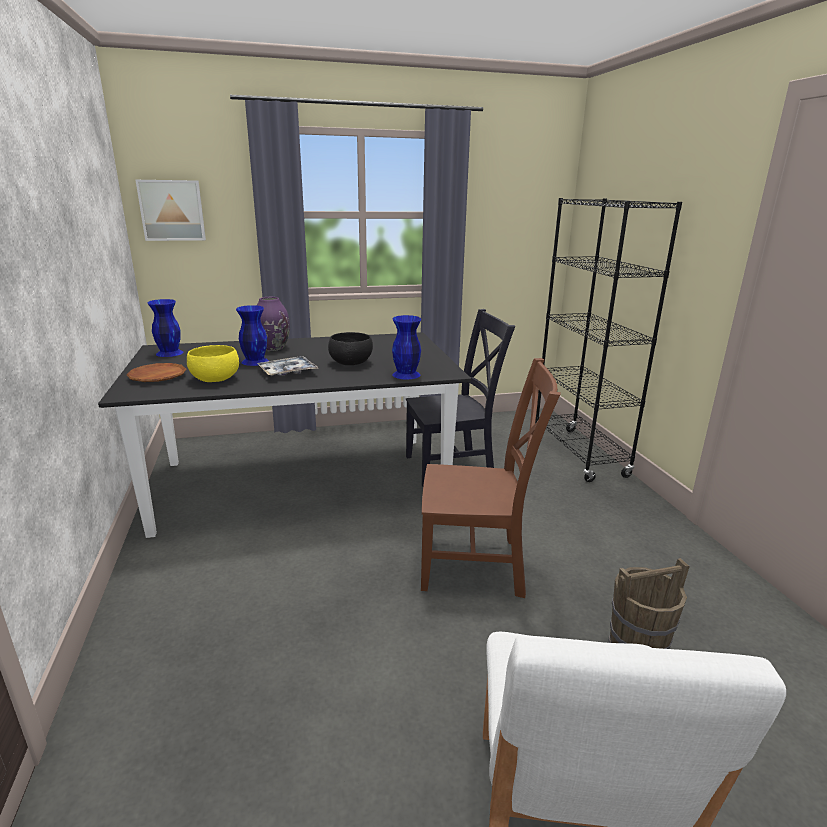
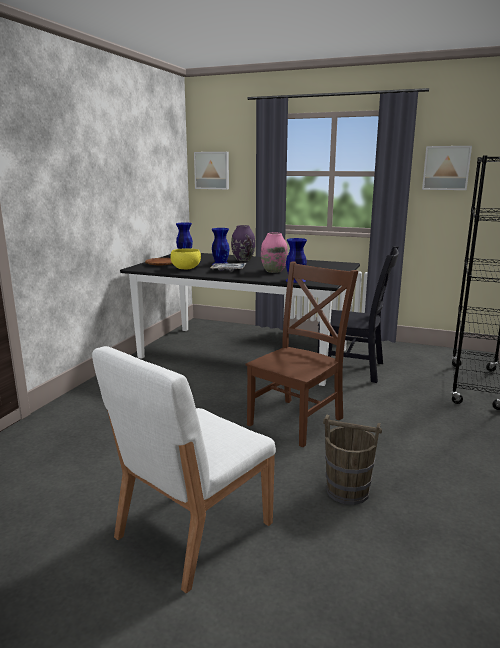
camera: 35 degrees right, 5 degrees down
(350, 363) = (273, 271): black bowl -> pink vase
(477, 565) = (298, 420): brown chair -> brown chair turned 90 degrees counterclockwise
(497, 208) = (446, 168): none -> picture

